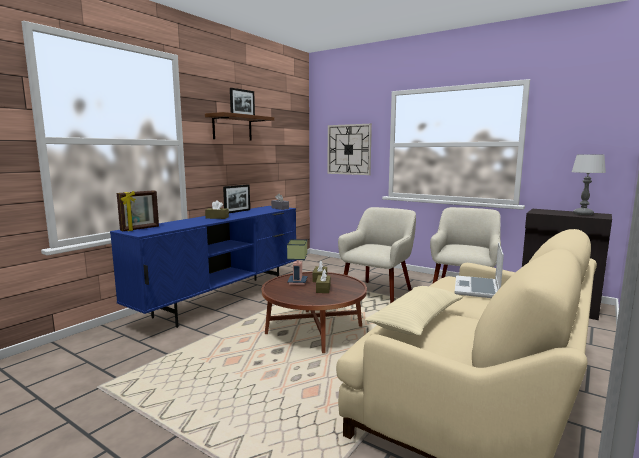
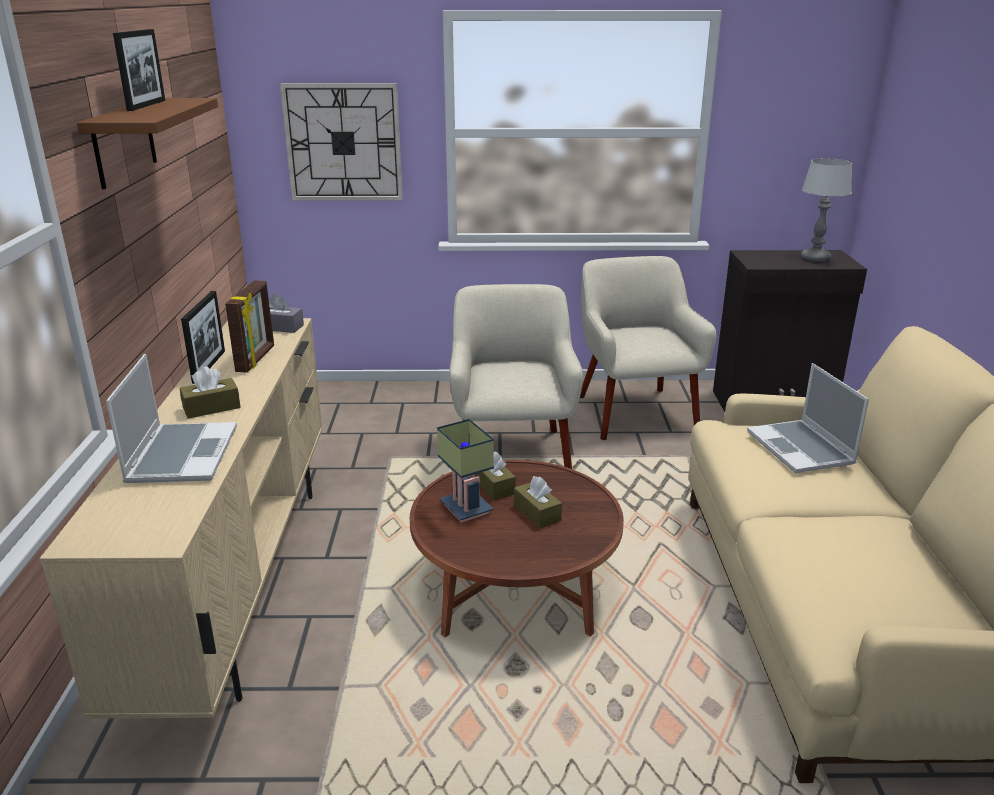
camera: 35 degrees left, 15 degrees up
(140, 229) = (113, 520): picture frame -> picture frame (256, 359)
(186, 223) = (181, 454): none -> laptop
(223, 300) = (241, 581): blue tv stand -> beige tv stand
(416, 320) = (827, 556): beige pillow -> none

